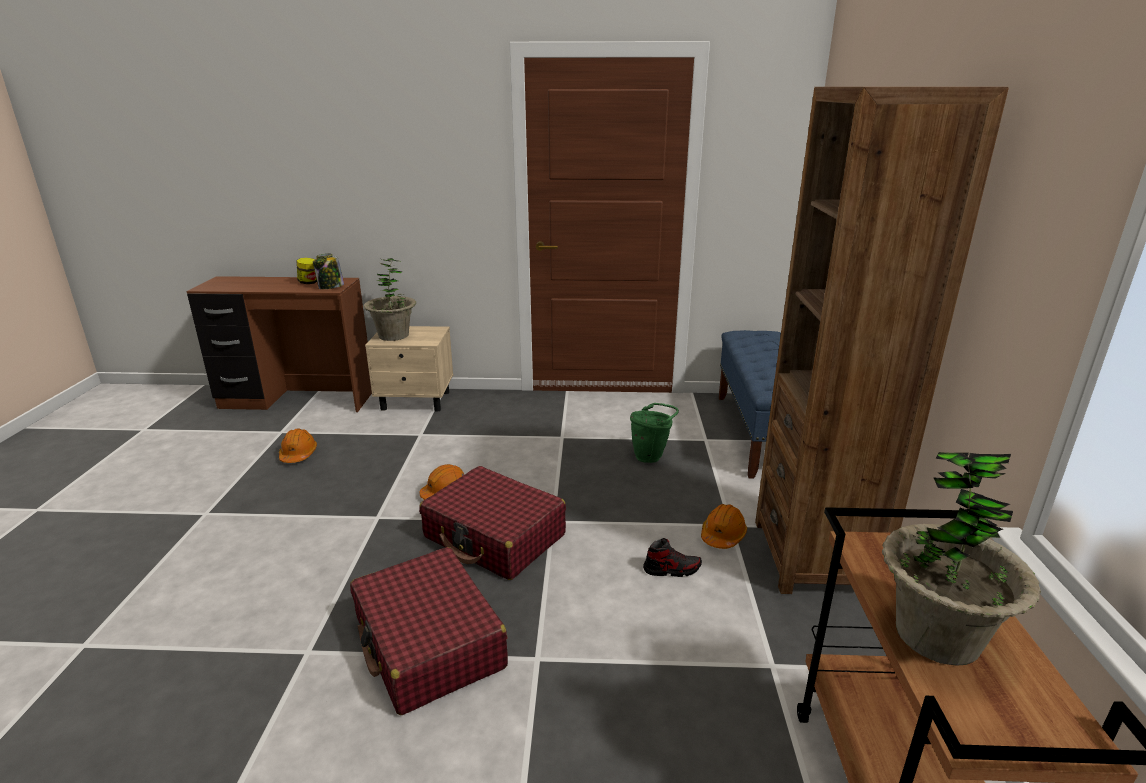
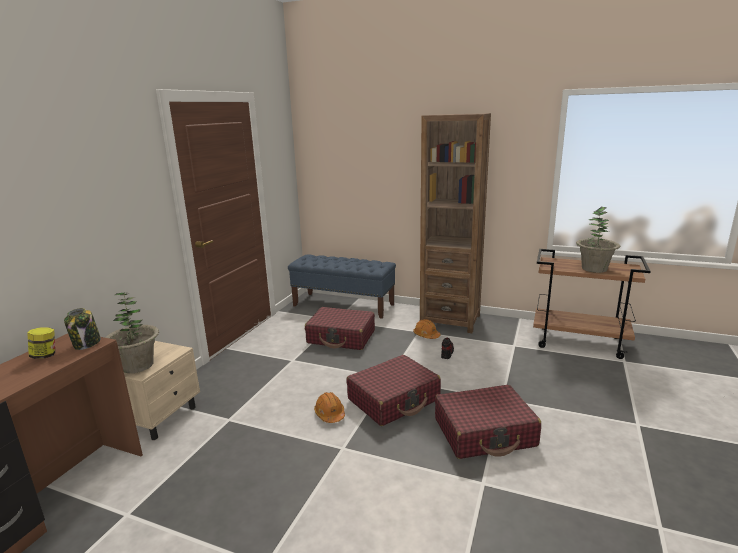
camera: 70 degrees left, 5 degrees down
(298, 454) = (196, 497): orange hard hat -> none
(651, 456) = (341, 337): green bucket -> red suitcase

